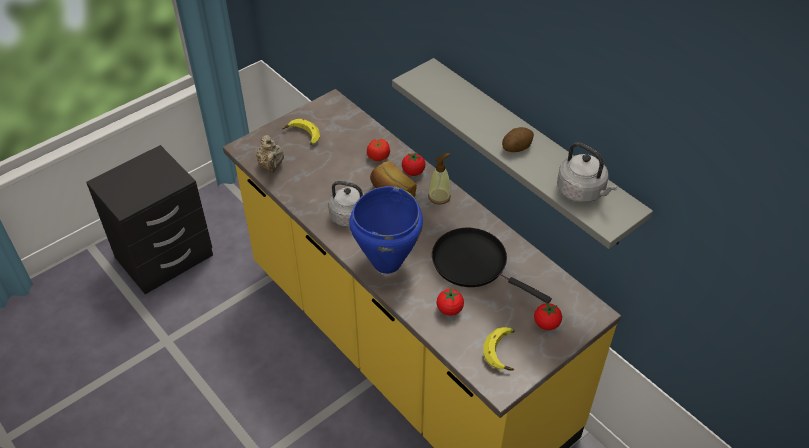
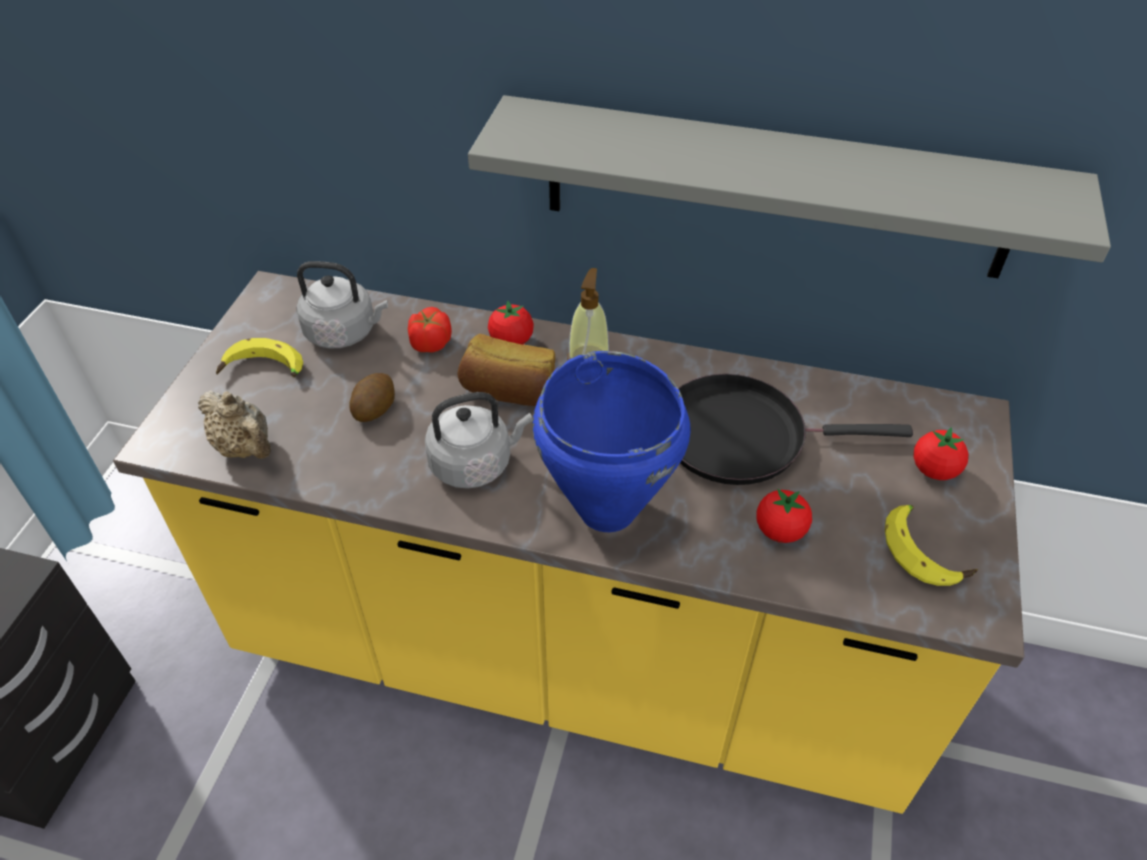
camera: 35 degrees left, 0 degrees up
(517, 147) = (798, 170): potato -> potato (374, 408)
(582, 192) = (976, 192): grey kettle -> grey kettle (344, 332)

